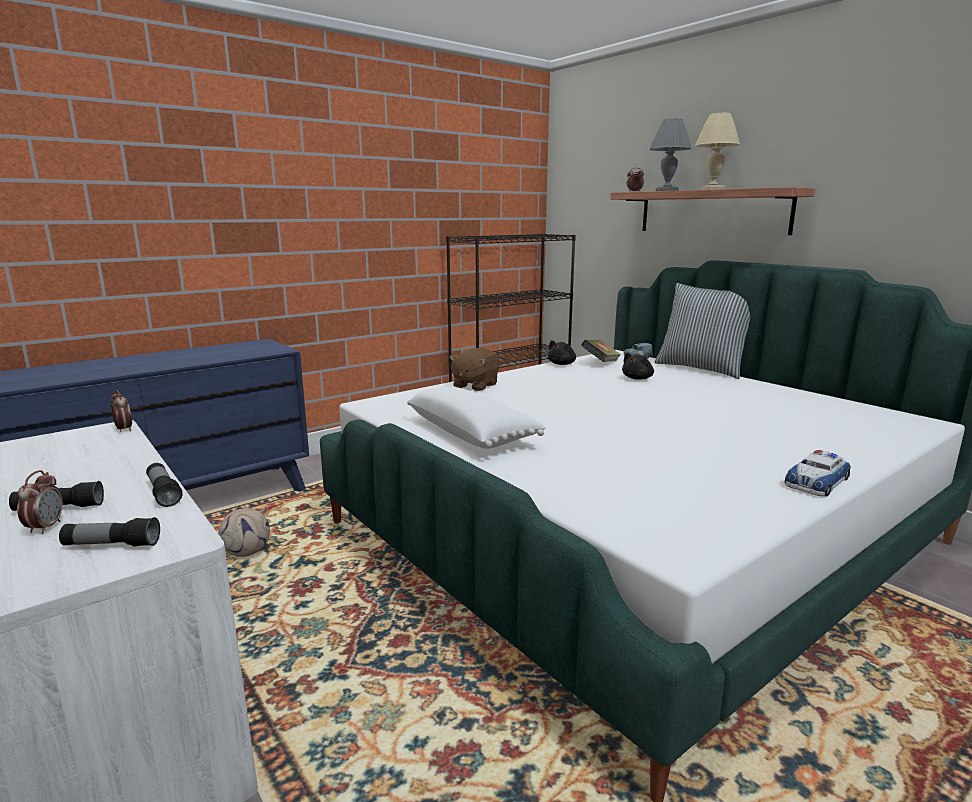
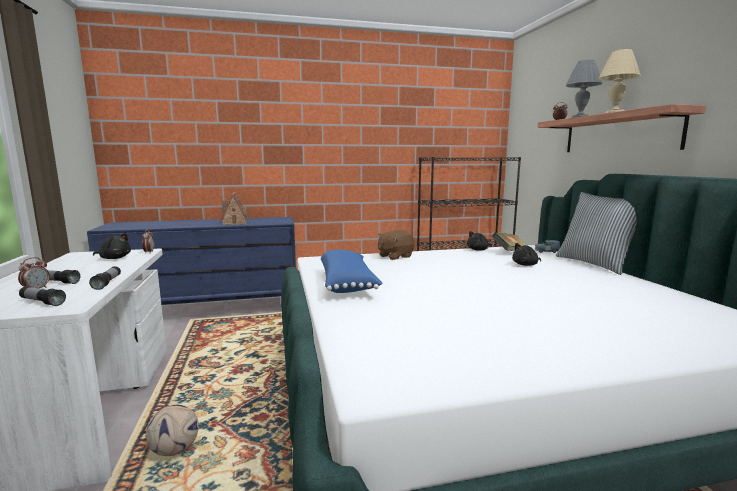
camera: 25 degrees right, 5 degrees down
(77, 449) = (114, 258): none -> black plush toy
(191, 356) = (235, 222): none -> toy house
(247, 553) = (231, 343): football -> football (175, 450)
(472, 434) = (348, 284): white pillow -> blue pillow
(816, 482) = (582, 363): toy car -> none

